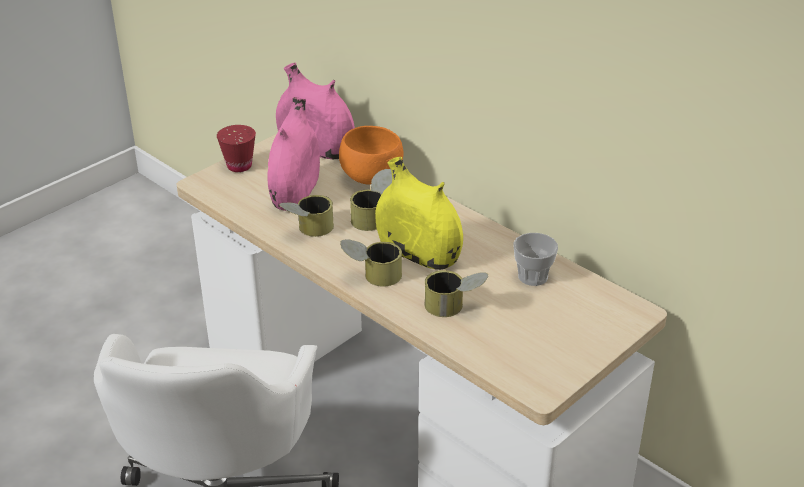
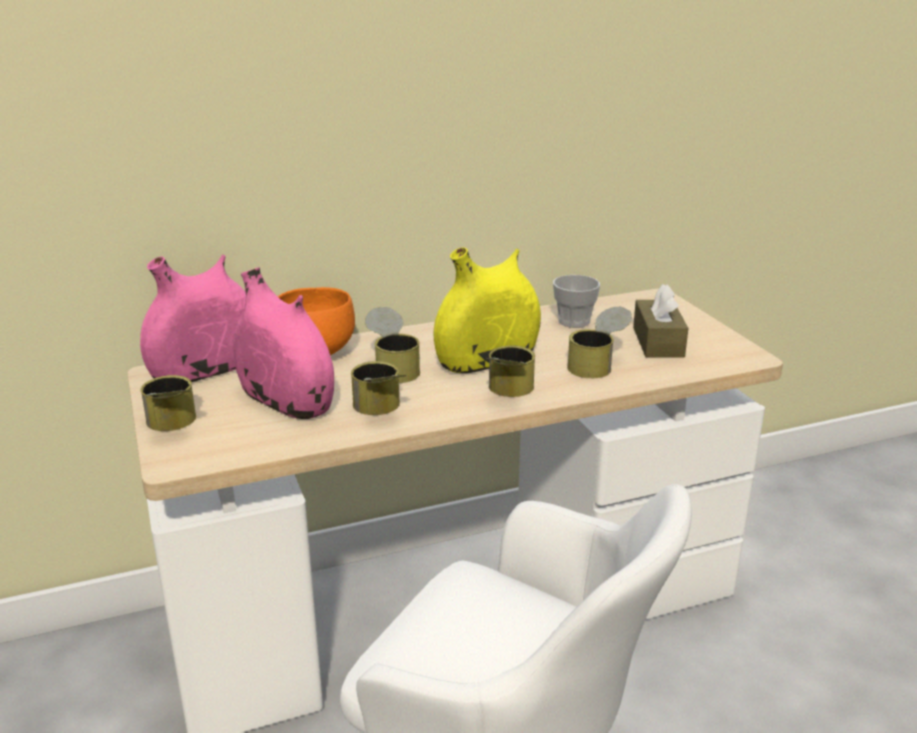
camera: 65 degrees left, 10 degrees down
(239, 166) = (172, 426): red cup -> can
(527, 331) = (658, 342): none -> brown tissue box

